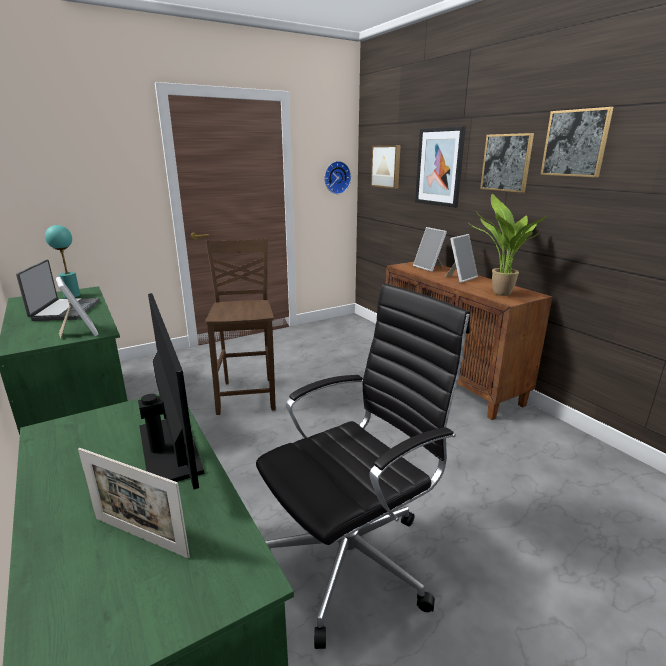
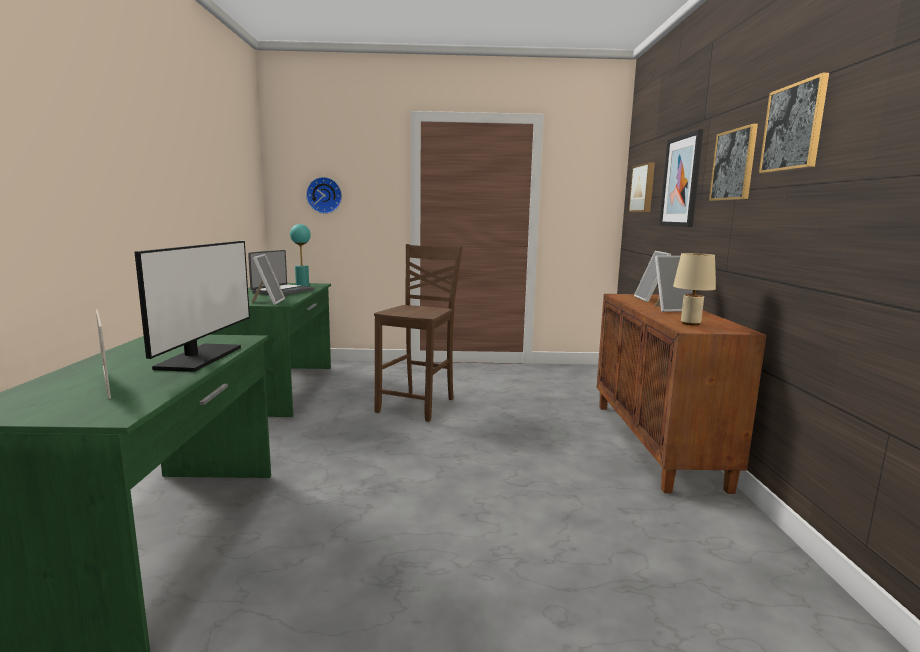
camera: 30 degrees right, 10 degrees down
(336, 177) = (595, 203): wall clock -> wall clock (324, 195)
(354, 558) = (363, 547): black office chair -> none
(498, 294) = (690, 324): potted plant -> beige table lamp

